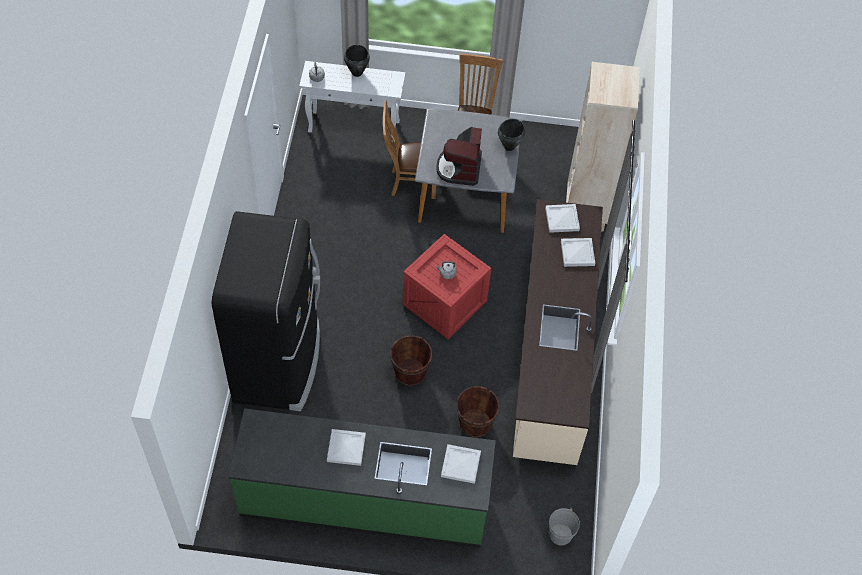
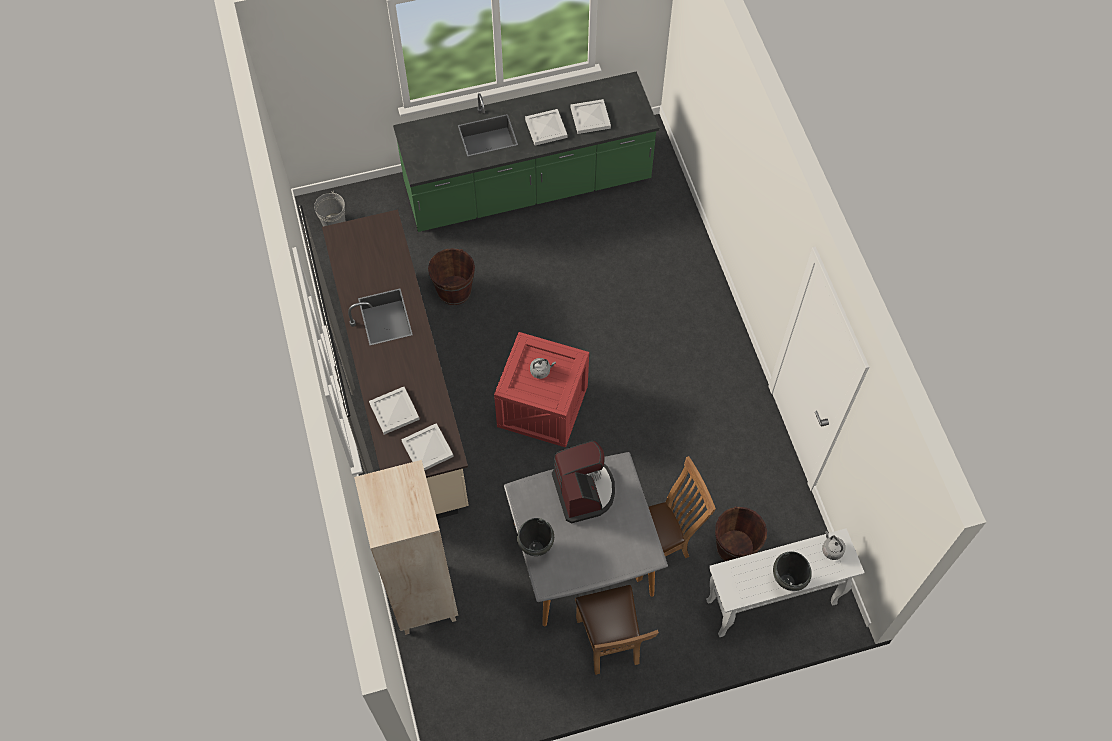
camera: 160 degrees right, 5 degrees up
(278, 362) = (680, 276): black fridge -> none
(410, 373) = (542, 316): brown bucket -> brown bucket (735, 548)
(460, 464) = (434, 152): white tray -> white tray (591, 118)

